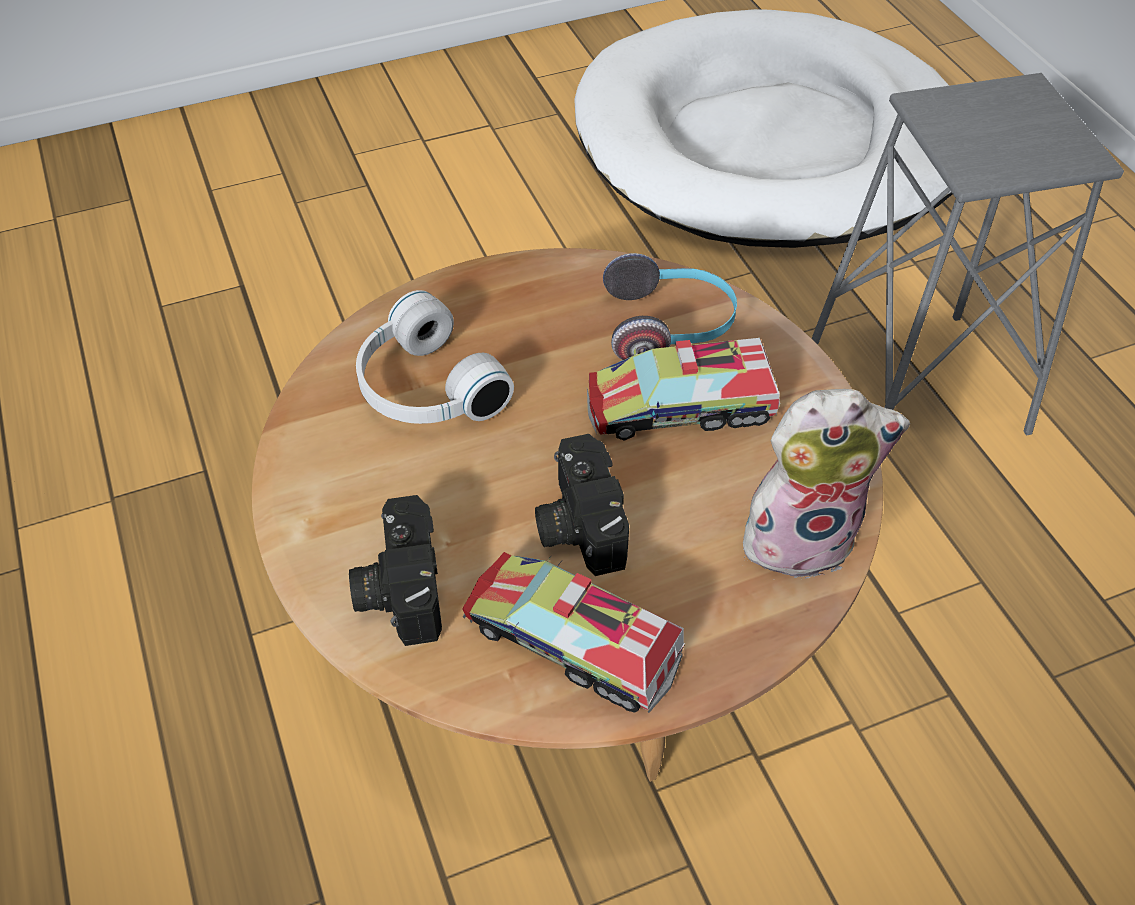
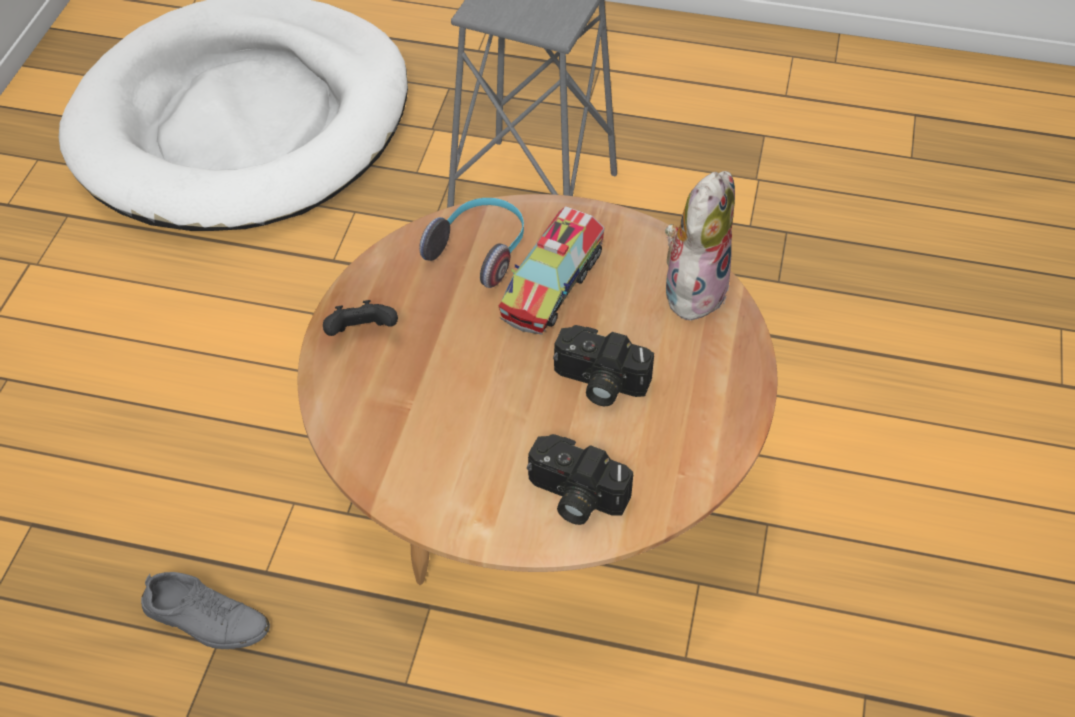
camera: 55 degrees left, 0 degrees up
(224, 447) = (206, 619): none -> grey shoe
(424, 389) = (416, 402): white headphones -> none
(476, 303) = (362, 334): none -> black game controller
(572, 641) = (682, 432): toy truck -> none

